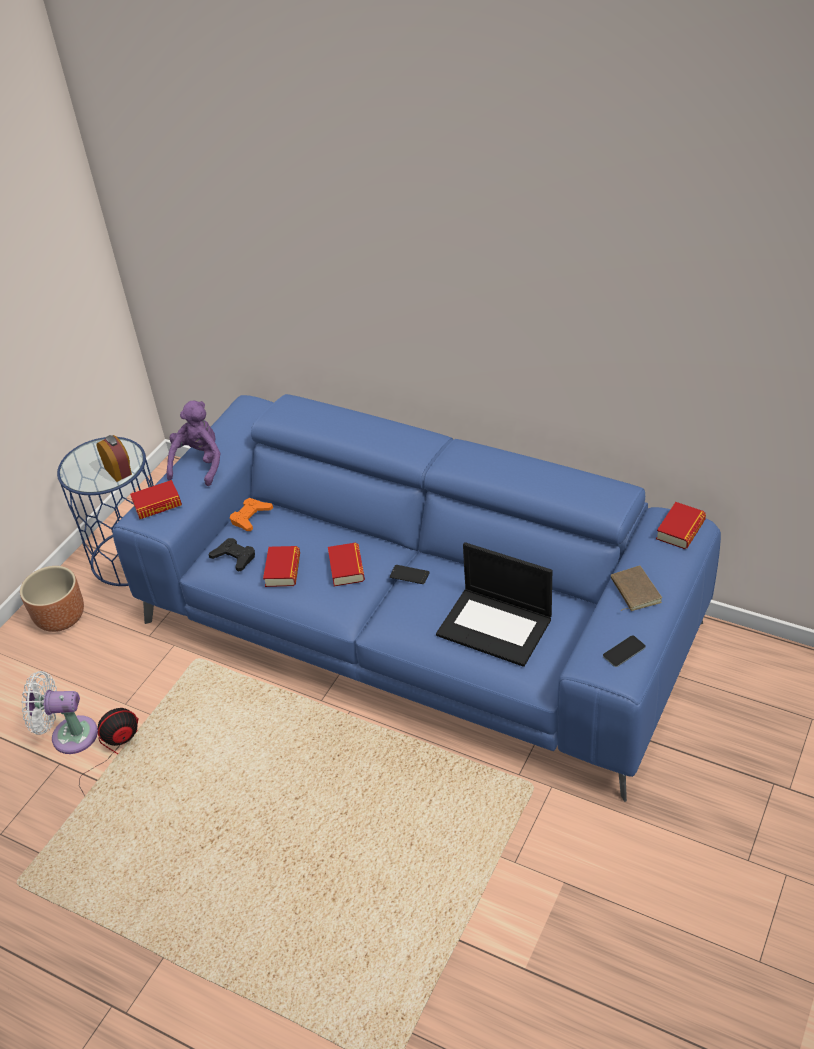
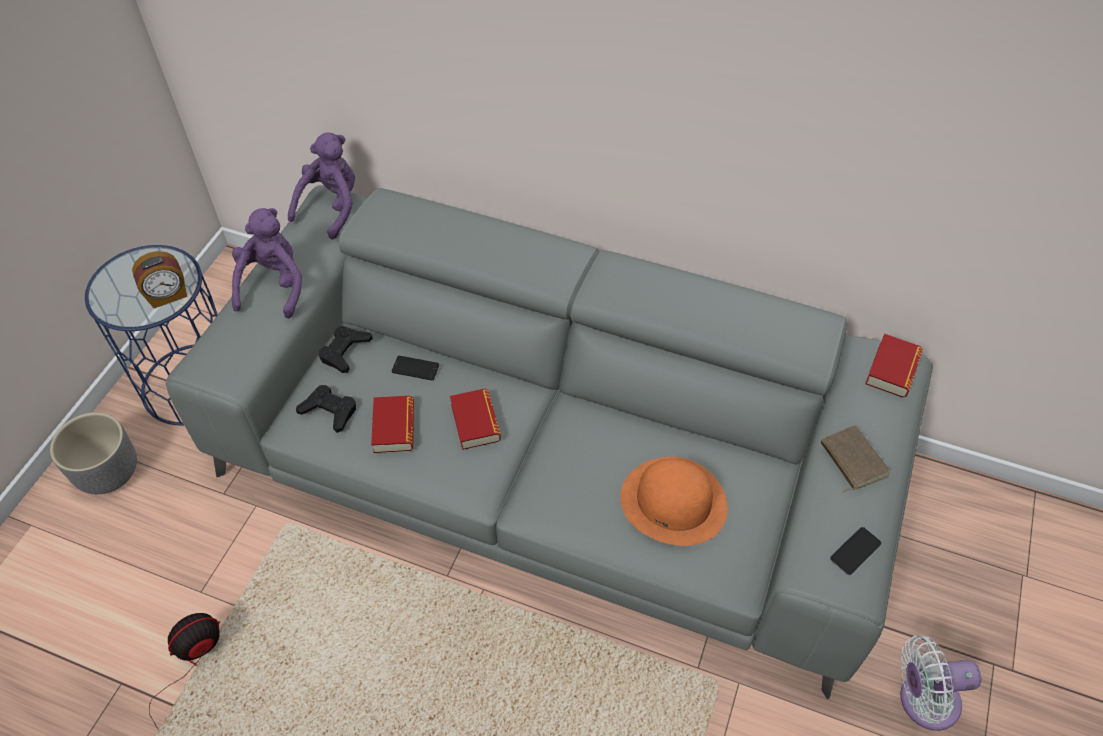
camera: 10 degrees left, 10 degrees up
(61, 618) = (109, 473): brown planter -> grey planter
(69, 735) = (131, 641): white fan -> white fan (922, 700)
(119, 471) = (168, 296): alarm clock -> alarm clock turned 105 degrees clockwise
(157, 504) = (223, 347): book -> none
(249, 410) = (332, 207): none -> purple plush toy
(250, 517) = (345, 351): orange game controller -> black game controller
(409, 575) = (555, 430): phone -> phone (415, 368)
(417, 623) = (551, 464): blue sofa -> grey sofa
(496, 626) = (674, 501): laptop -> orange hat

